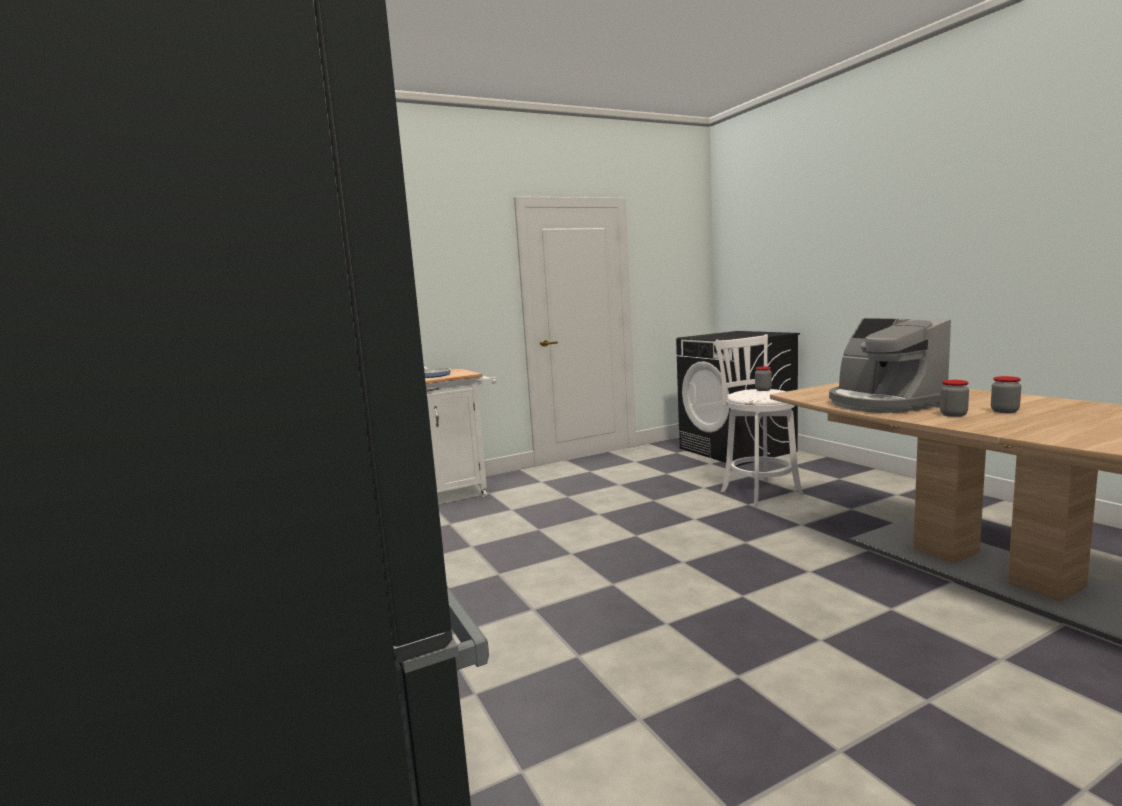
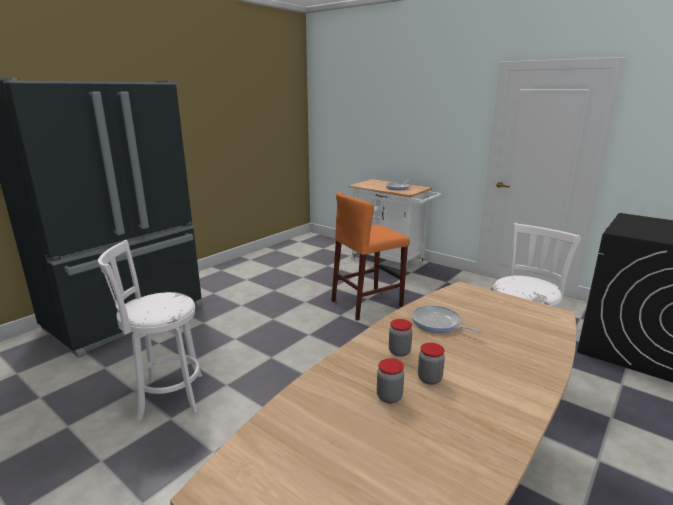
camera: 65 degrees right, 10 degrees up
(553, 531) = (367, 303): none -> orange stool
(763, 390) = (537, 285): jar -> jar (389, 397)
(764, 755) = (167, 397): none -> white stool
(882, 403) = (438, 323): coffee machine -> frying pan

